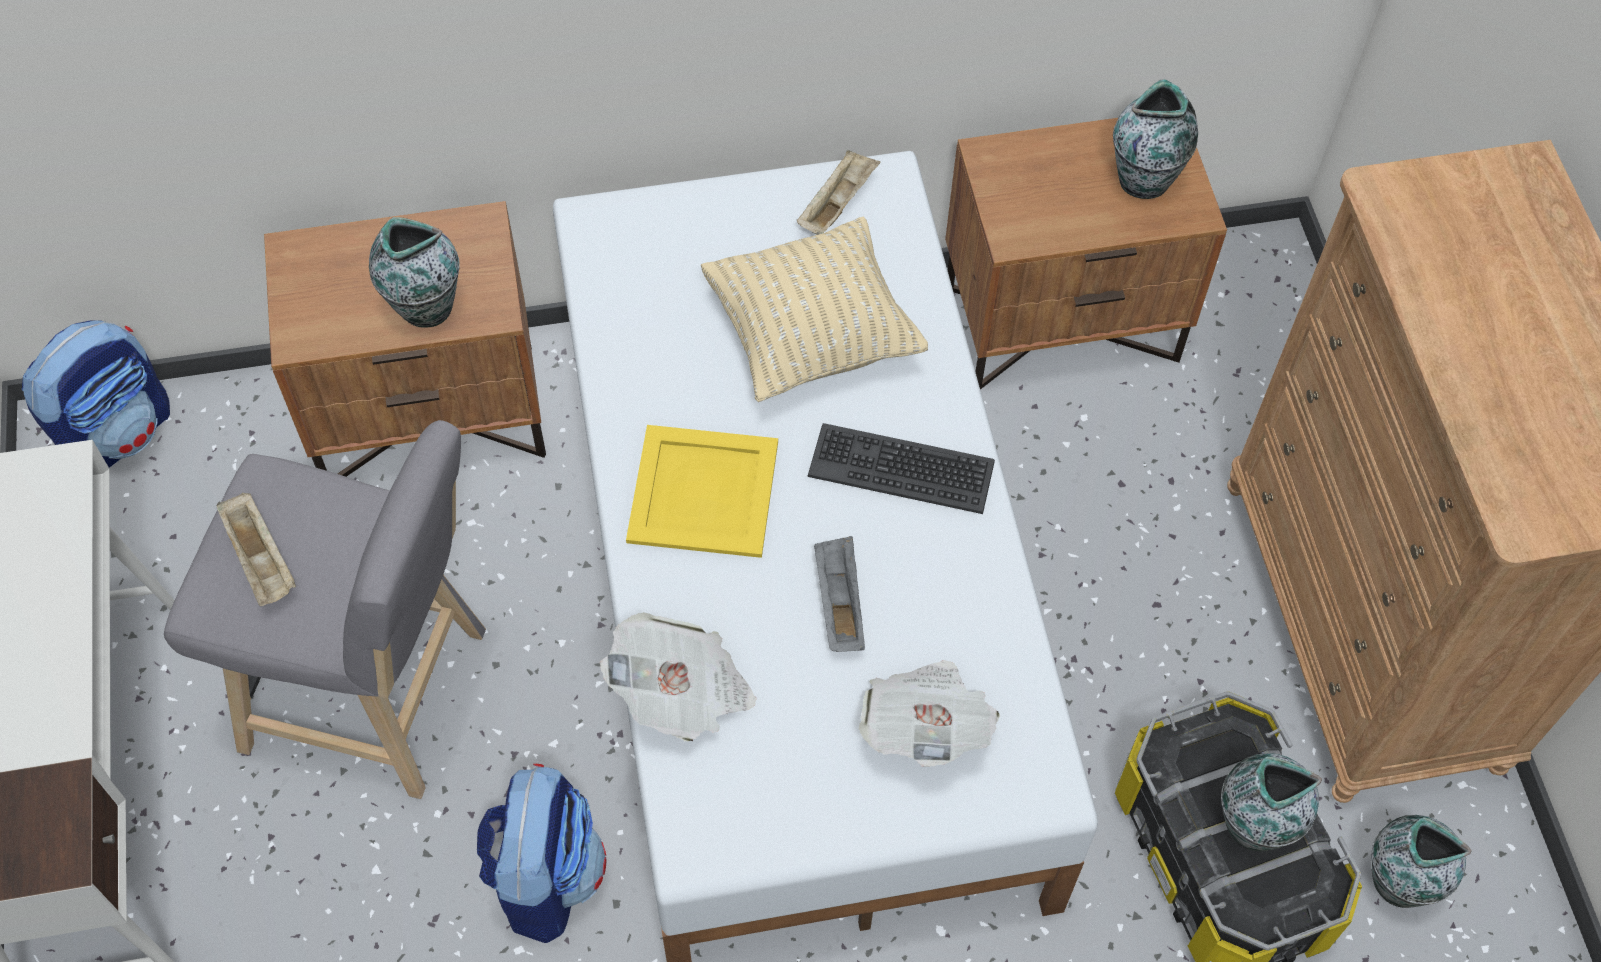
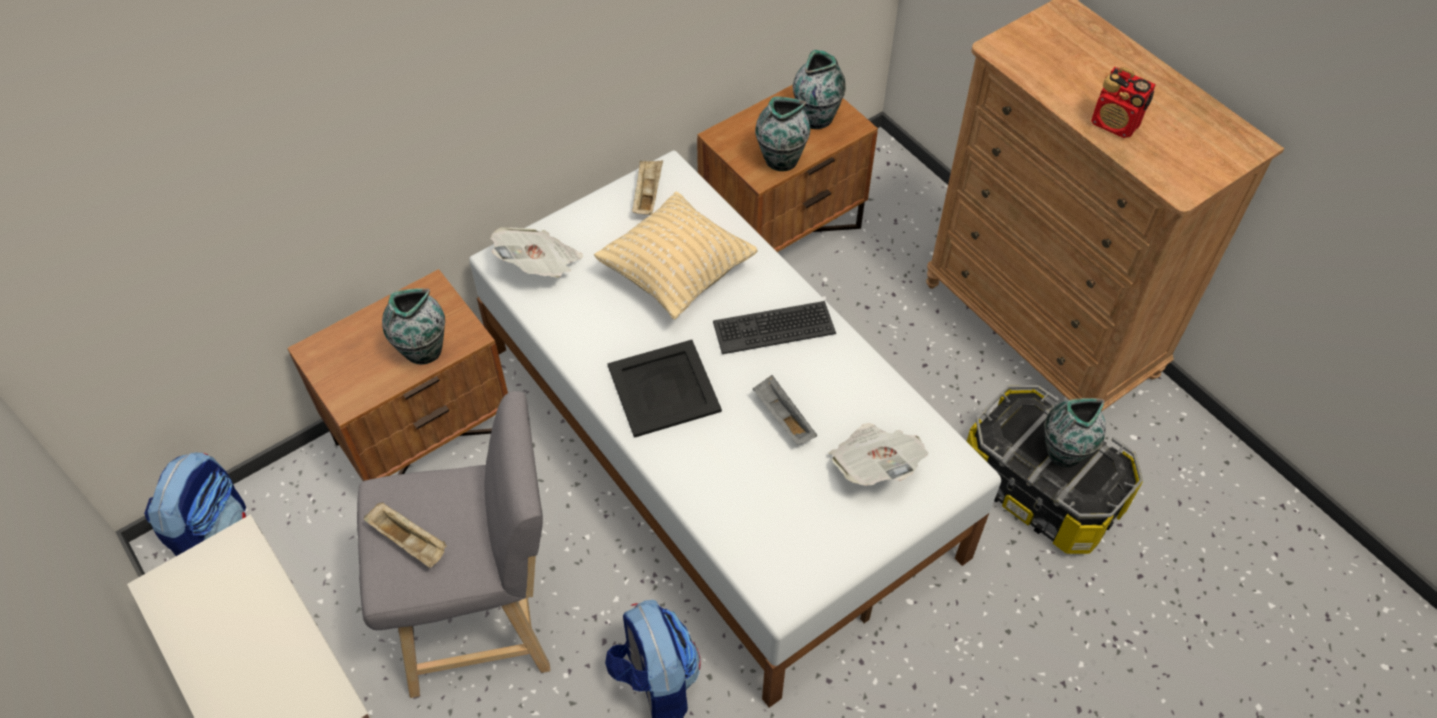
camera: 25 degrees left, 5 degrees down
(682, 693) = (720, 510): newspaper -> newspaper (540, 266)
(704, 490) = (664, 387): yellow tray -> black tray
(1397, 882) = (1138, 458): vase -> vase (780, 160)
(1487, 381) = (1115, 124): none -> radio

